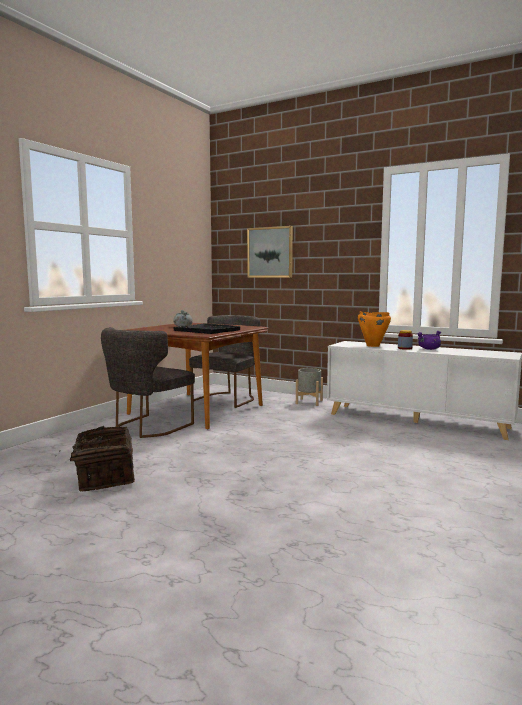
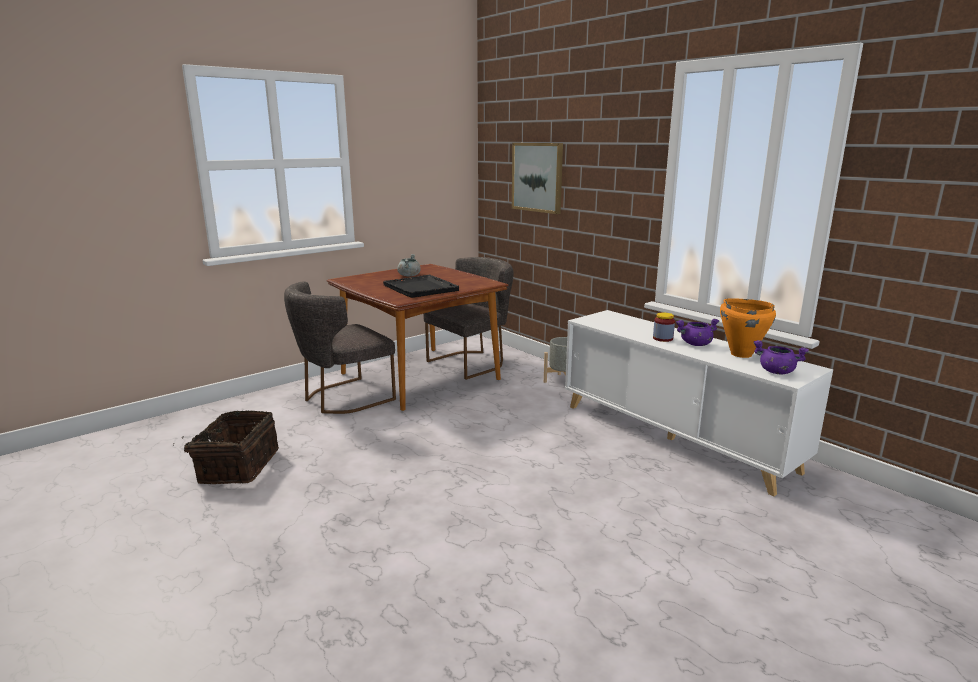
camera: 20 degrees right, 10 degrees up
(372, 345) = (627, 327): orange cooking pot -> orange cooking pot (740, 354)
(495, 355) = (776, 372): none -> purple cooking pot

